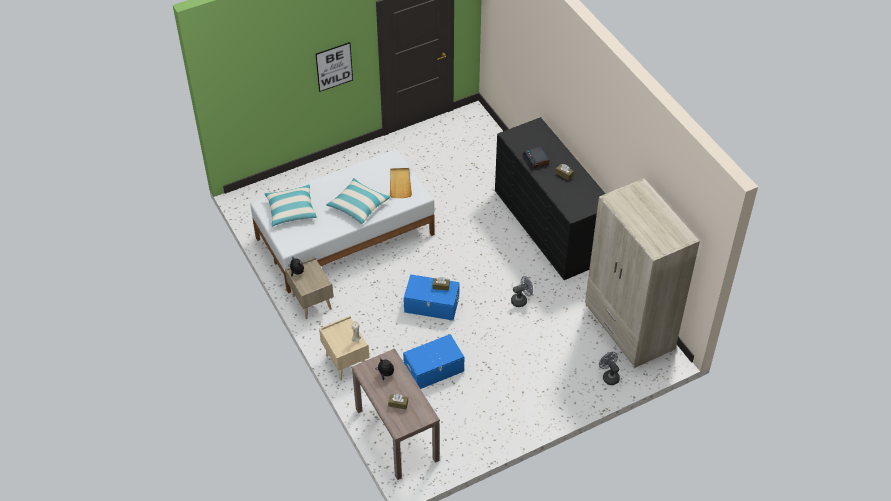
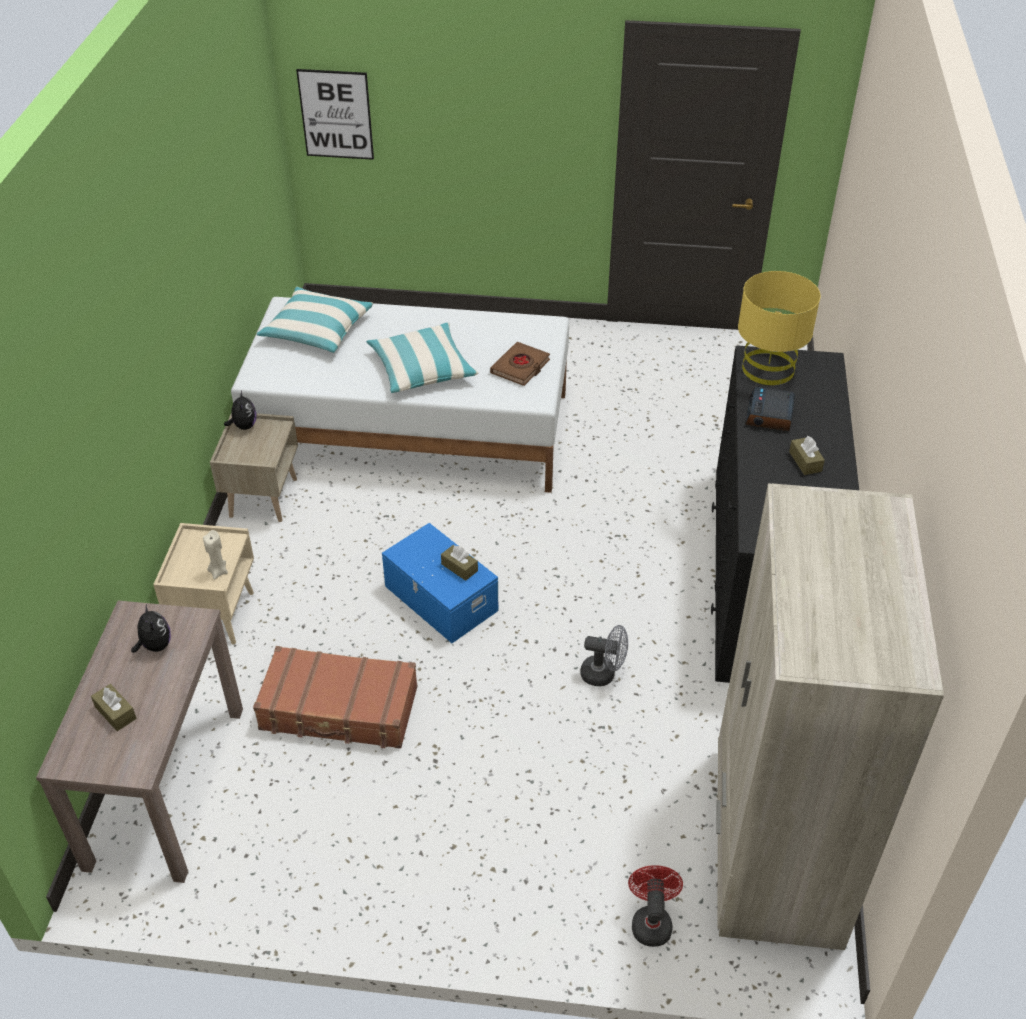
camera: 35 degrees right, 5 degrees down
(334, 66) = (524, 132): picture -> picture (336, 114)
(400, 184) = (520, 367): beige tray -> brown book
(434, 369) = (339, 709): blue storage box -> brown suitcase
(518, 139) = (768, 369): none -> yellow table lamp
(609, 376) = (651, 921): grey fan -> red fan

